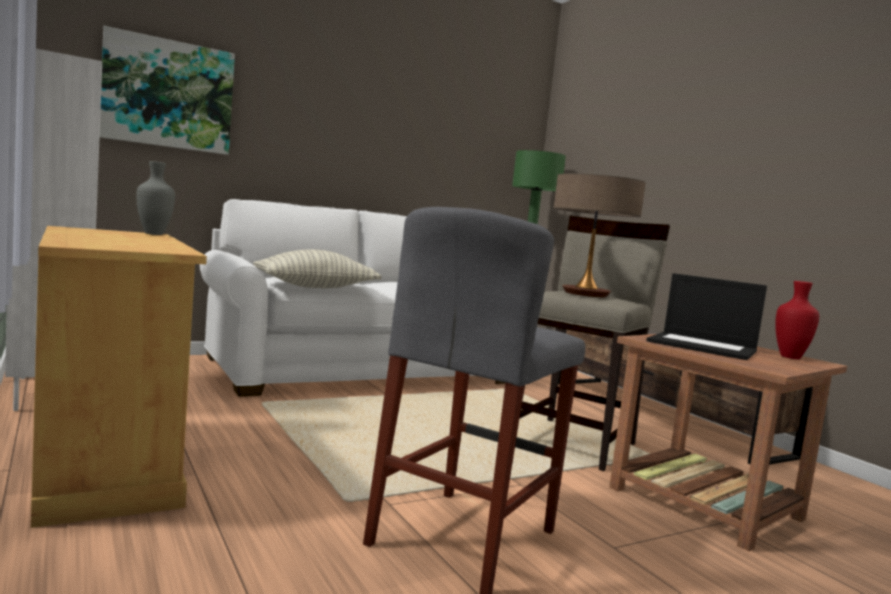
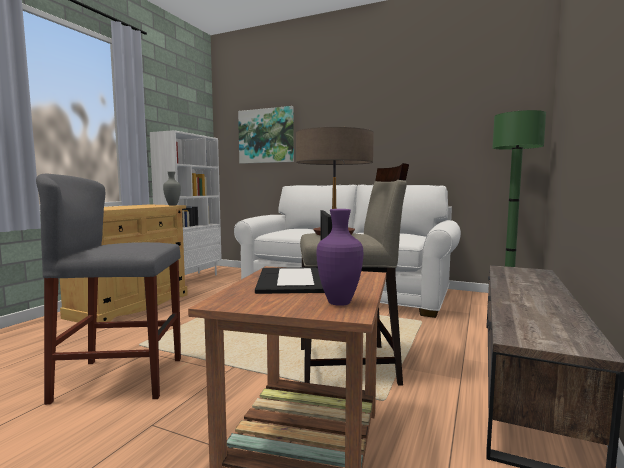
camera: 55 degrees right, 0 degrees up
(315, 287) = (286, 233): pillow -> none
(790, 357) = (337, 303): red vase -> purple vase

